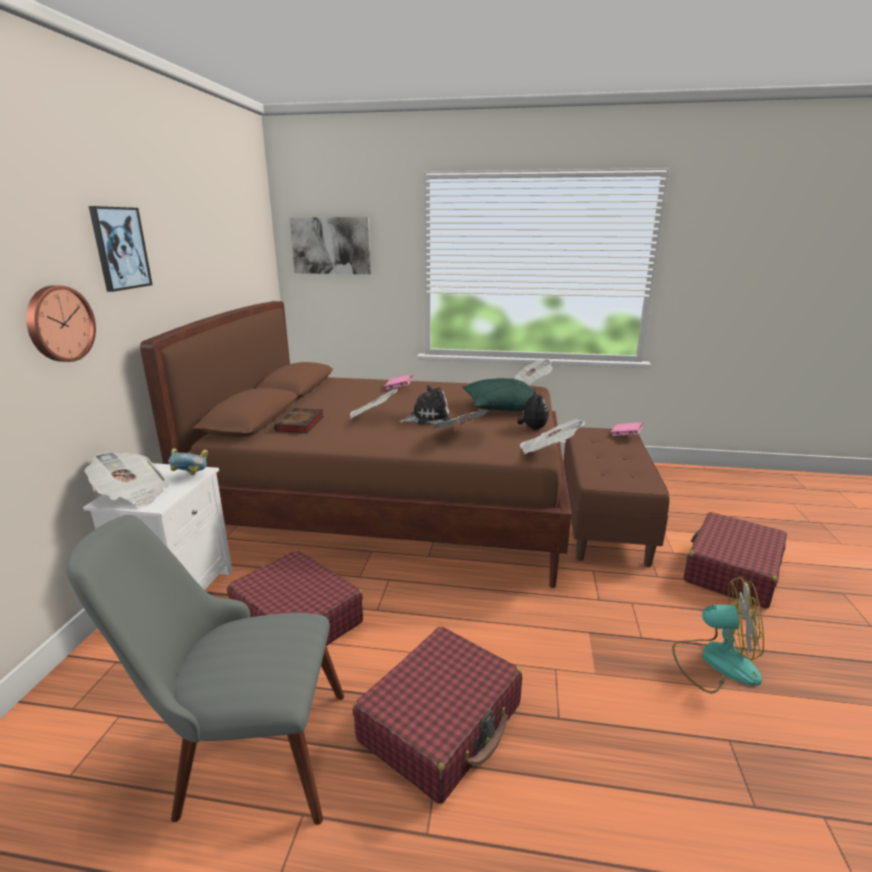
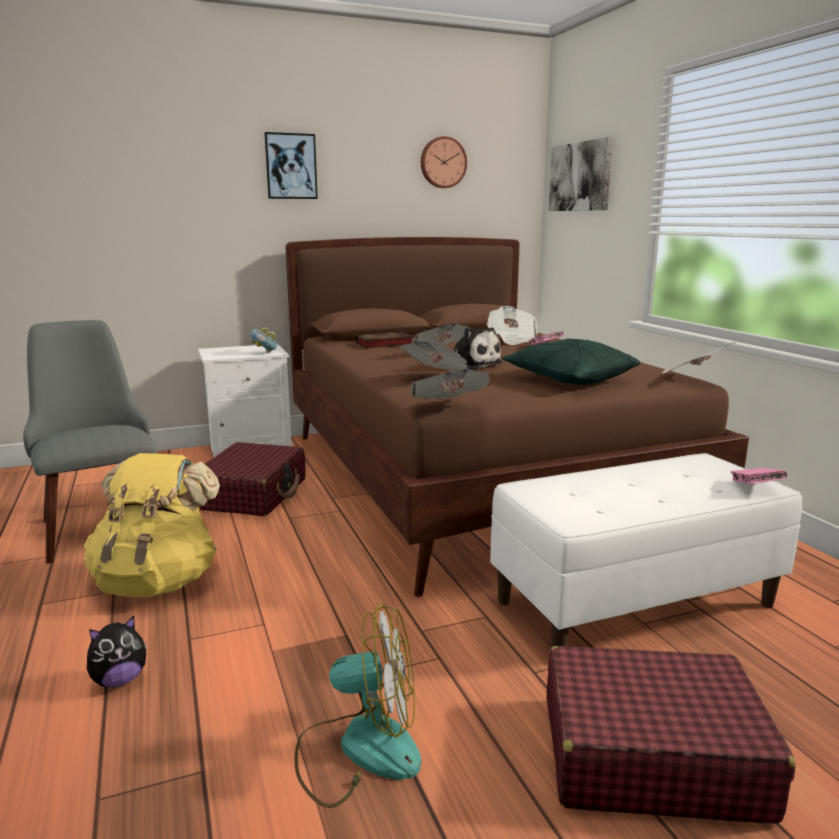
camera: 60 degrees right, 5 degrees down
(59, 324) = (215, 215): wall clock -> wall clock (442, 162)
(132, 495) = (222, 351): newspaper -> newspaper (511, 340)
(441, 723) = (158, 582): red suitcase -> yellow backpack
(532, 428) = (521, 397): plush toy -> plush toy (119, 680)
(602, 521) = (635, 602): brown bench -> white bench
(715, 661) = (359, 749): fan -> fan turned 75 degrees counterclockwise

